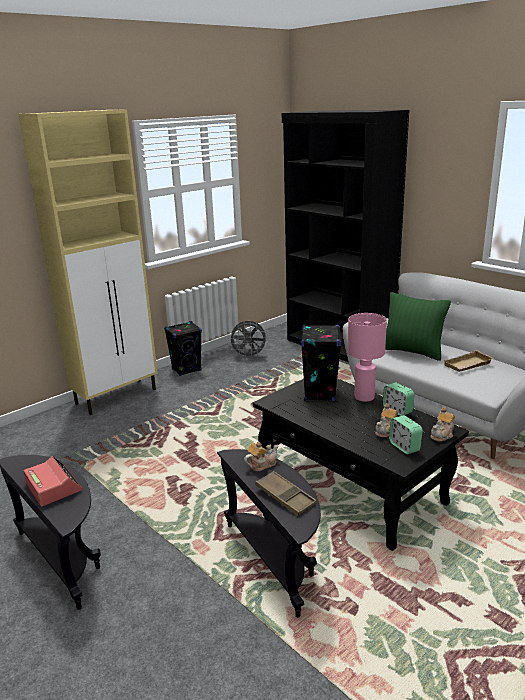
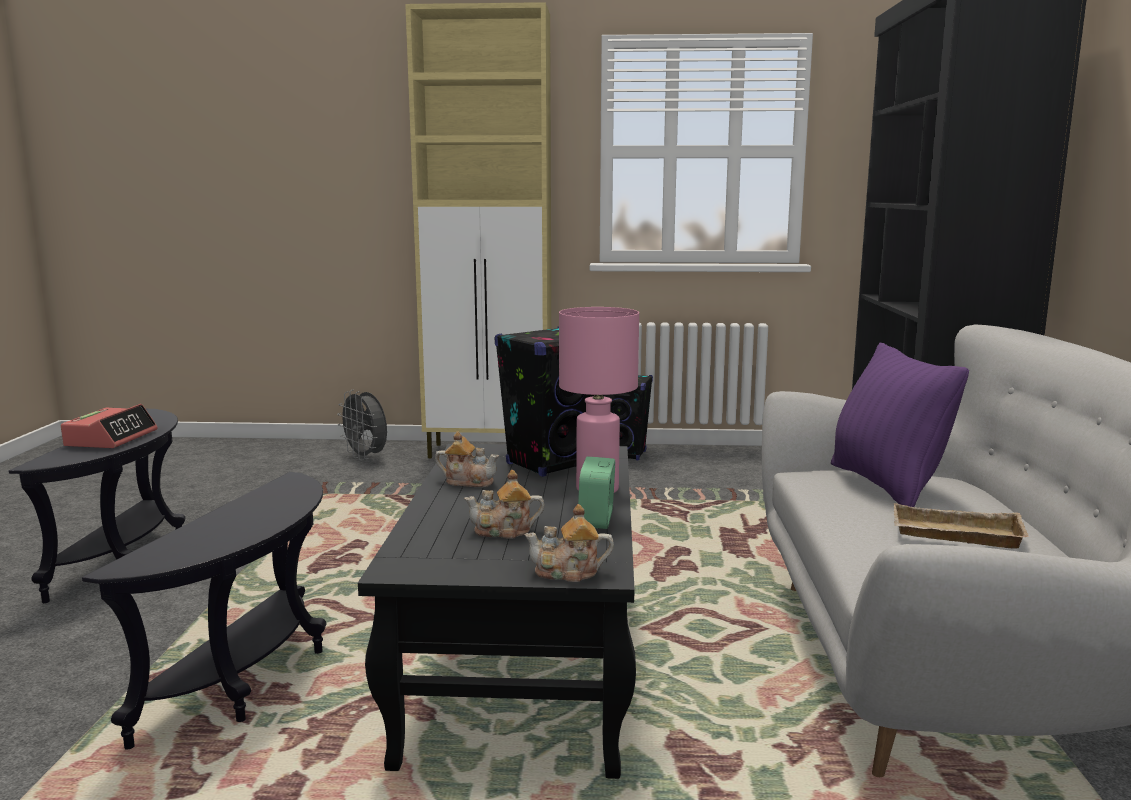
camera: 45 degrees right, 10 degrees down
(249, 356) = (741, 467): grey fan -> grey fan (366, 457)
(261, 464) = (286, 499): teapot -> teapot (468, 481)
(285, 497) = (209, 535): brown tray -> none
(404, 447) = (468, 556): alarm clock -> none
(412, 352) = (886, 485): green pillow -> purple pillow

